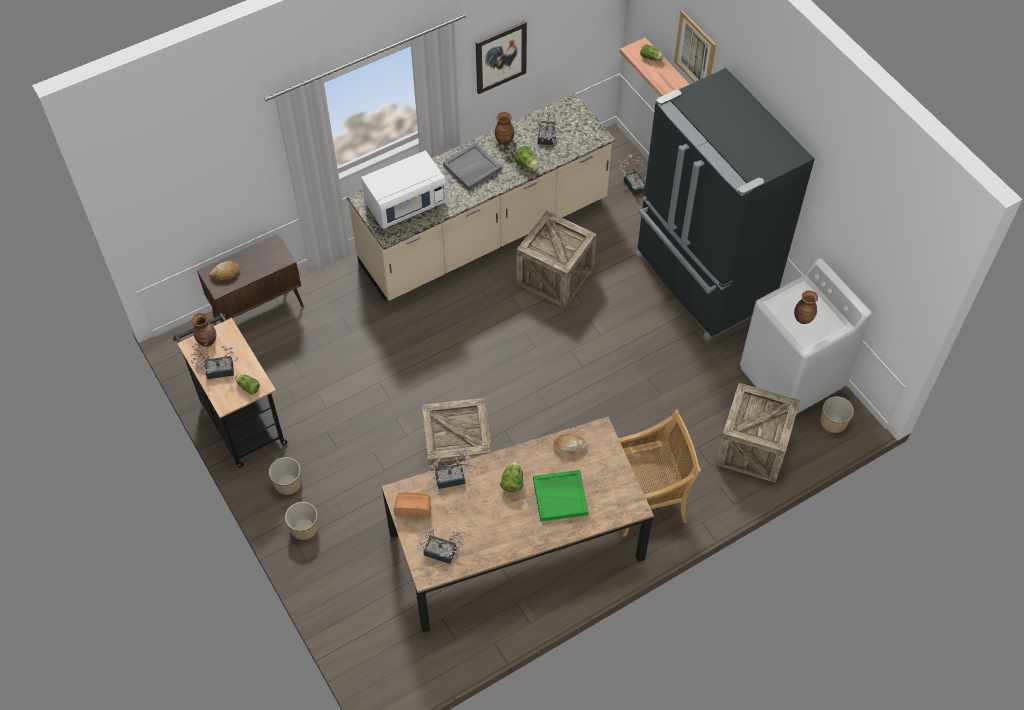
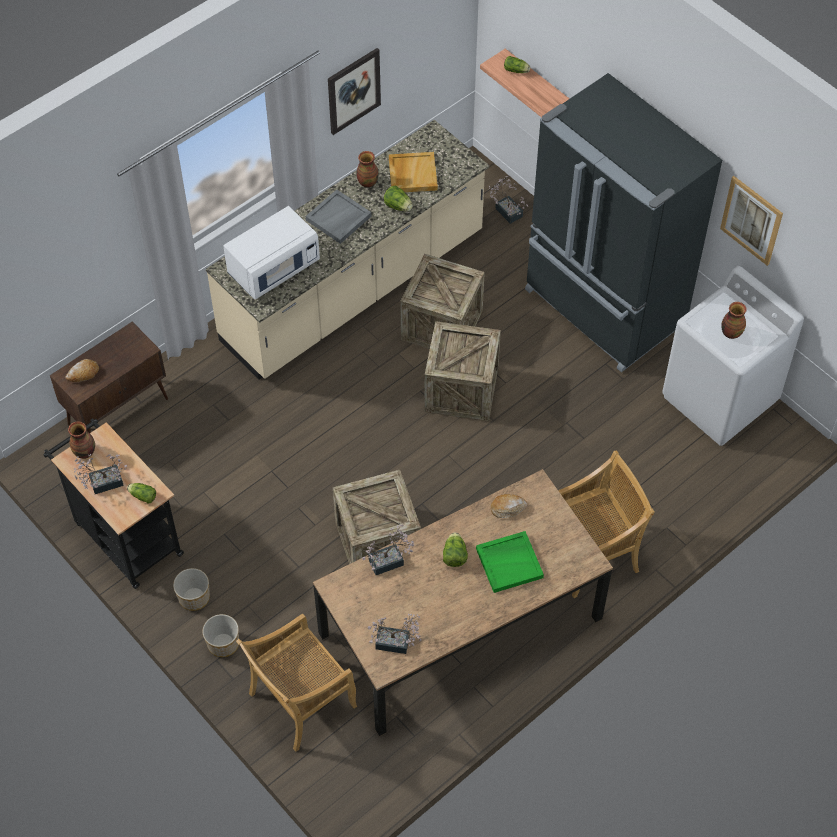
camera: 10 degrees left, 0 degrees up
(361, 590) = (301, 701): none -> beige chair
(413, 508) = (353, 600): bread -> none
(545, 138) = (412, 174): potted plant -> beige tray
(695, 52) = (568, 59): picture -> picture (751, 220)
(752, 448) = (693, 481): crate -> crate (461, 390)
(833, 422) = (772, 441): planter -> none

